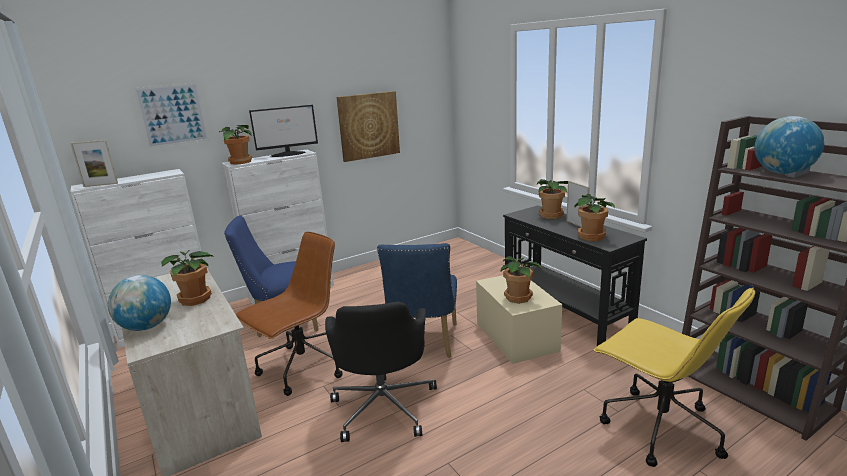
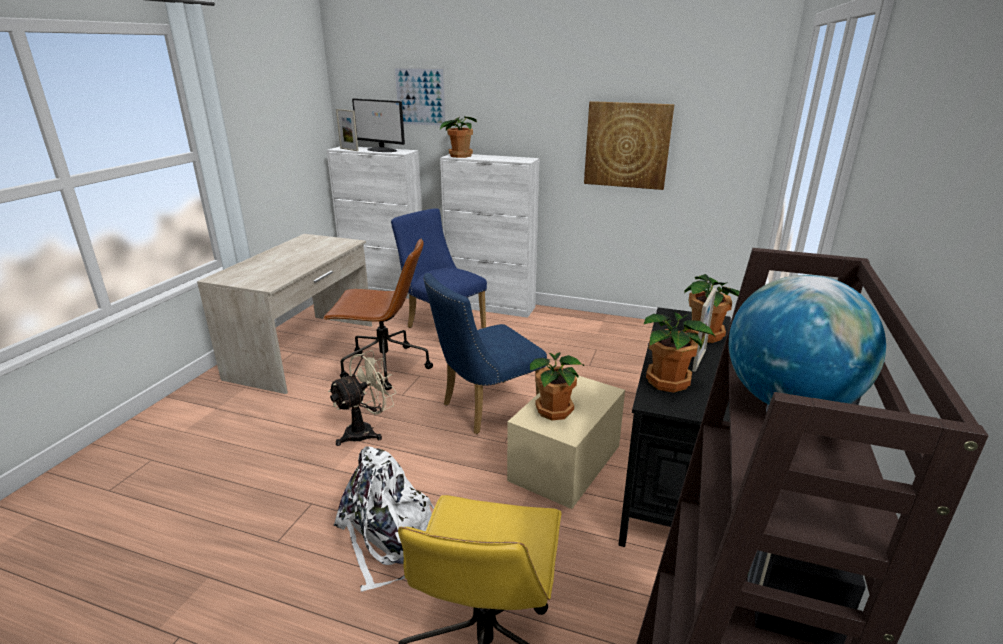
camera: 50 degrees right, 5 degrees up
(147, 327) = (249, 265): globe -> none
(197, 299) = (303, 261): potted plant -> none
(288, 154) = (510, 158): monitor -> monitor (382, 150)
(384, 406) = (366, 431): black office chair -> beige fan
(525, 435) = (387, 539): none -> white backpack

